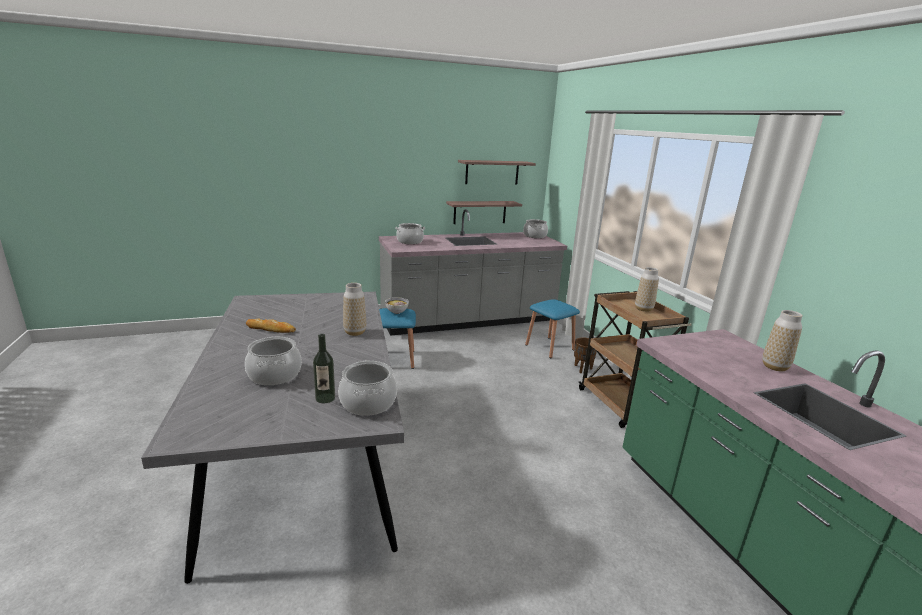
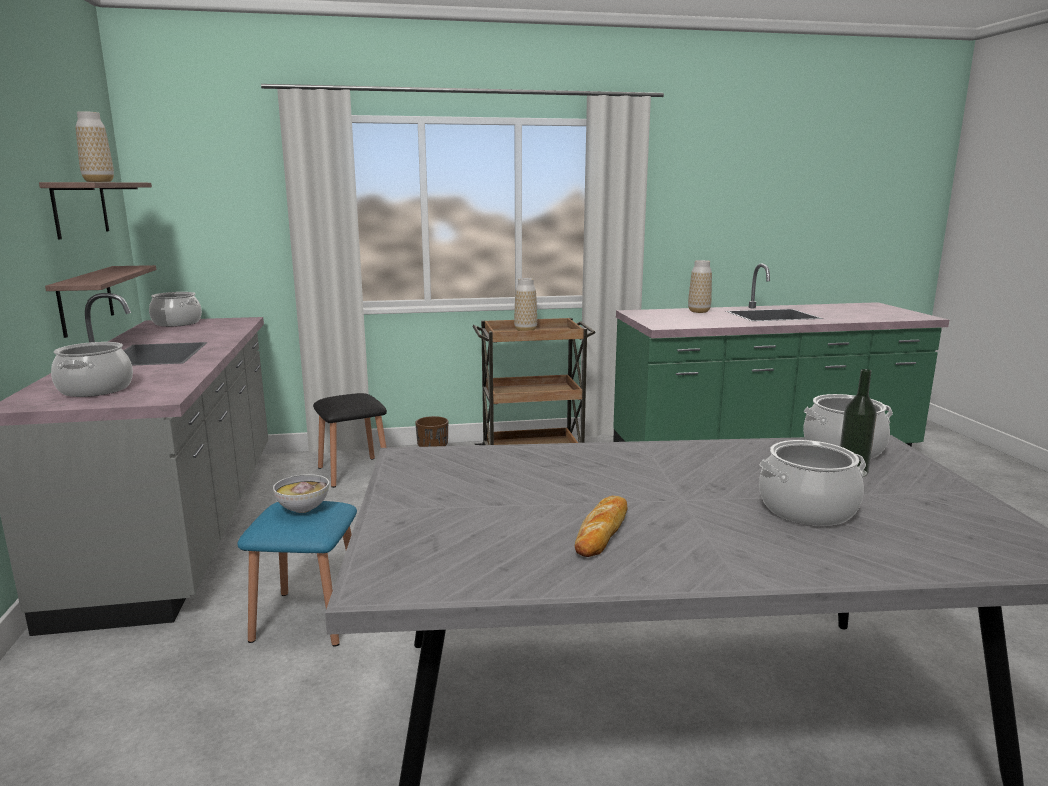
camera: 80 degrees left, 5 degrees down
(355, 332) = (609, 459): vase -> vase (99, 182)
(549, 347) = (354, 472): blue stool -> black stool

